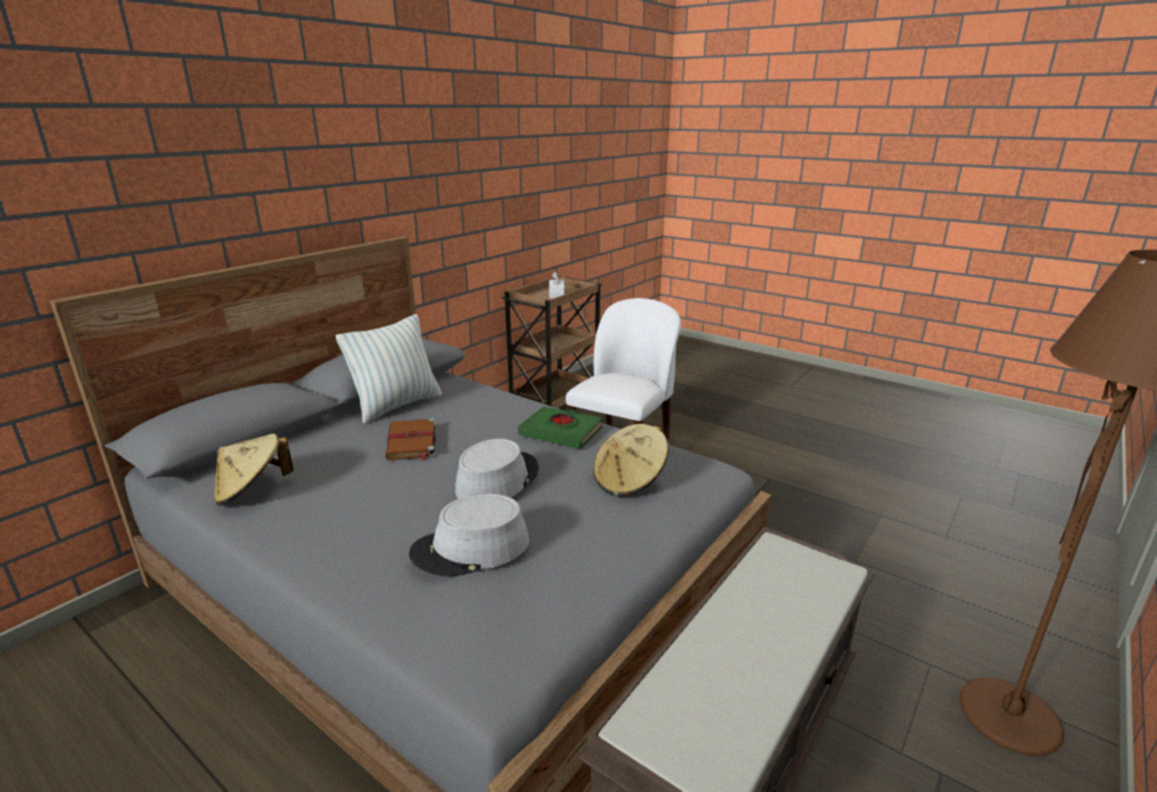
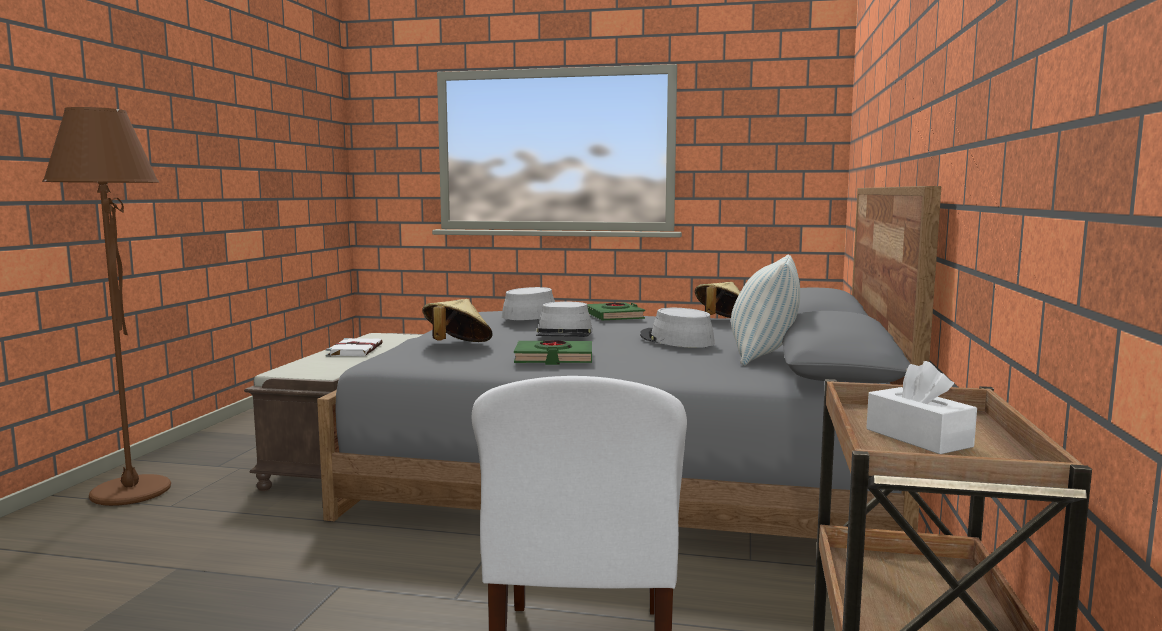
camera: 155 degrees right, 15 degrees down
(347, 541) = (614, 316): none -> green book
(412, 442) = (676, 340): brown book -> grey hat
(752, 649) = (355, 350): none -> white book

